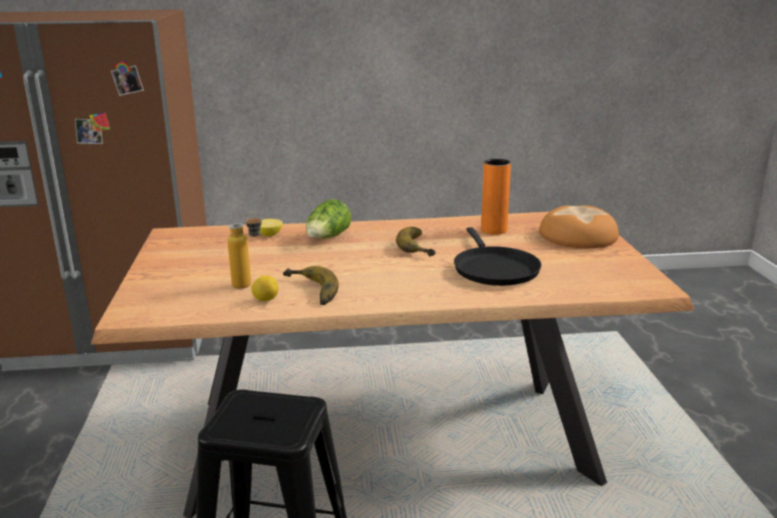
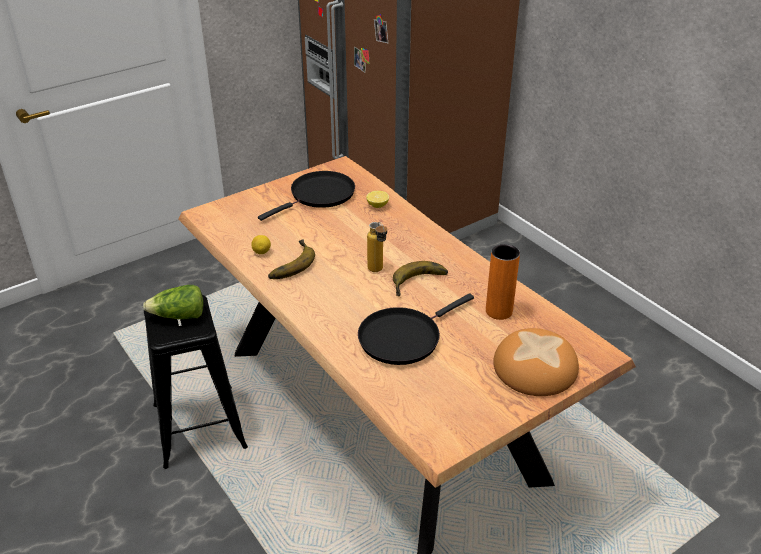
camera: 60 degrees right, 15 degrees up
(205, 253) = (319, 195): none -> black frying pan
(249, 285) = (279, 236): bottle -> bottle (378, 272)
(327, 238) = (394, 233): lettuce -> lettuce (179, 316)

